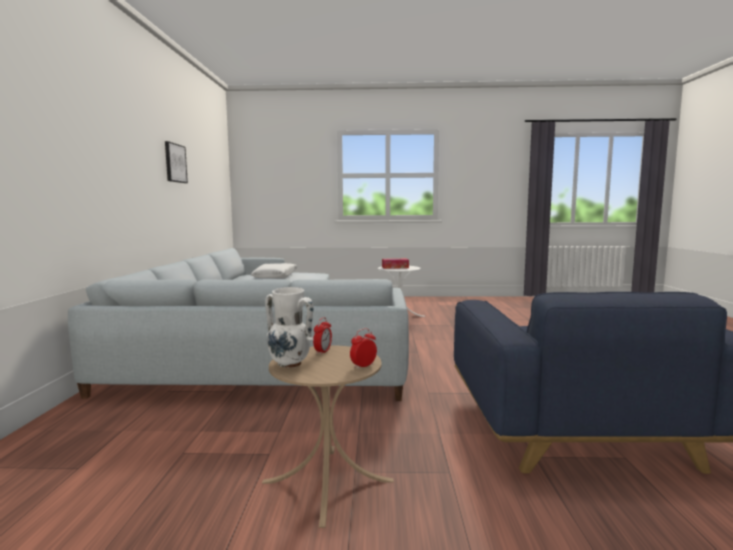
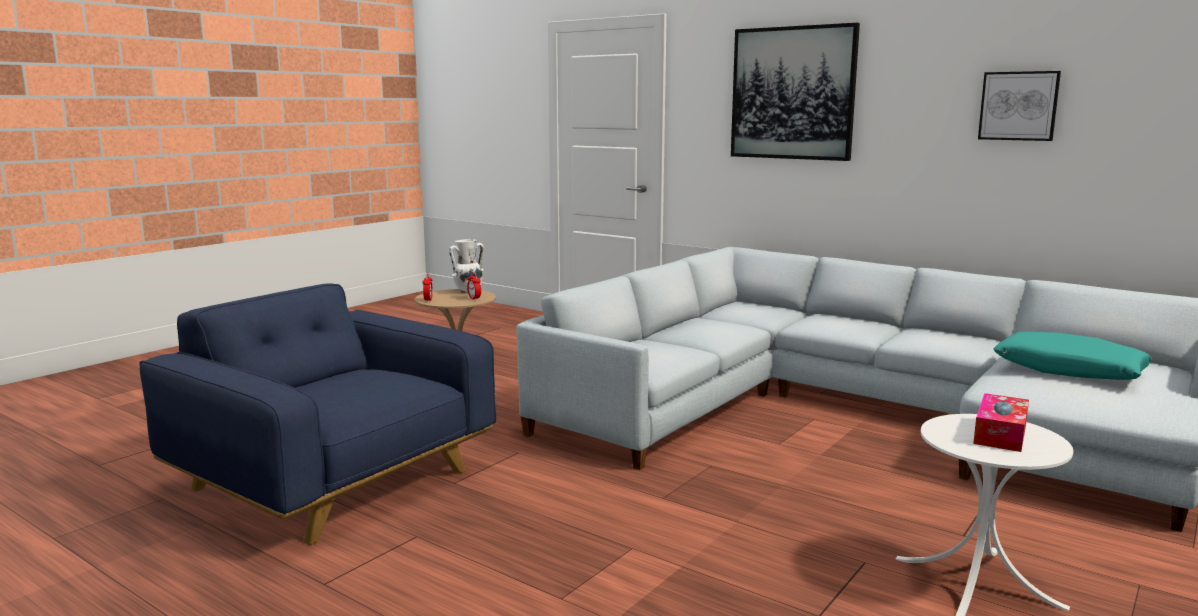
camera: 125 degrees right, 5 degrees up
(85, 131) = (792, 93): none -> picture
(275, 277) = (1069, 370): white pillow -> turquoise pillow

